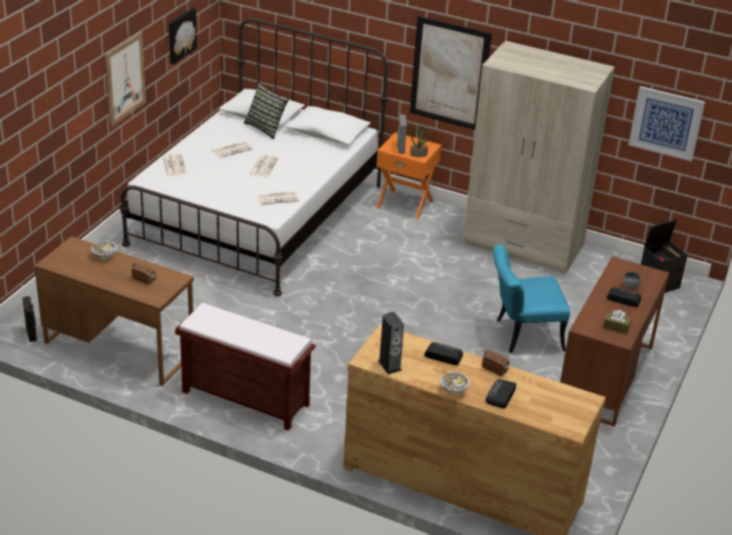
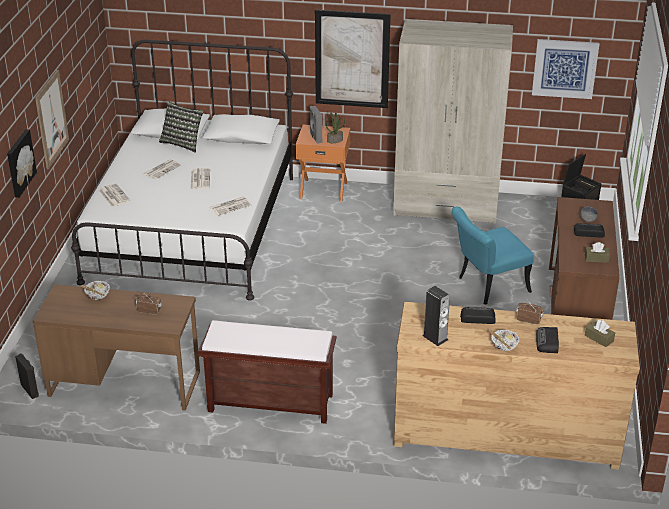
camera: 15 degrees left, 0 degrees up
(181, 35) = (84, 67): picture -> picture (19, 163)
(556, 404) = (599, 338): none -> brown tissue box

